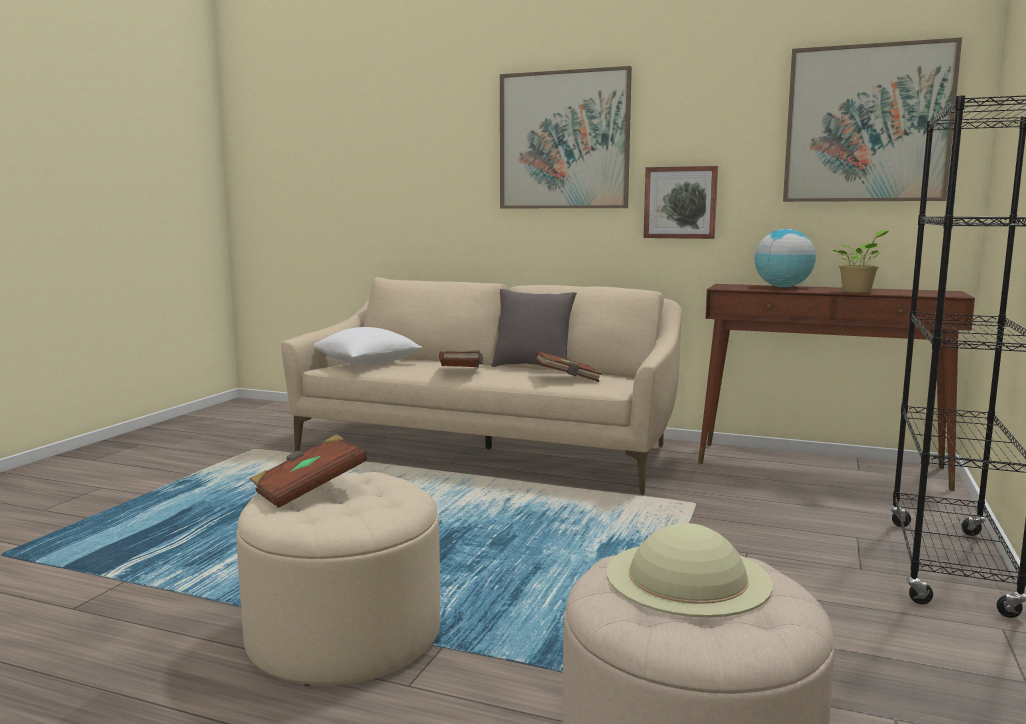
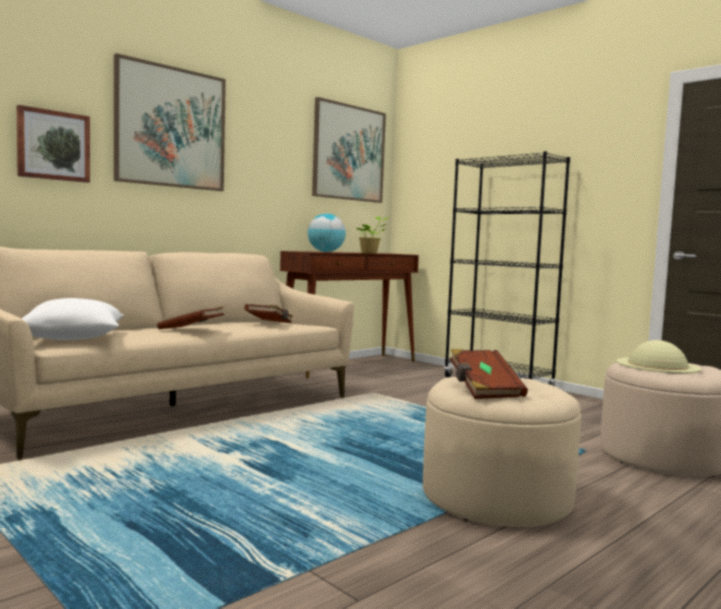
camera: 65 degrees left, 5 degrees down
(532, 367) = (206, 323): grey pillow -> none
(680, 202) = (255, 190): picture -> picture (53, 145)

